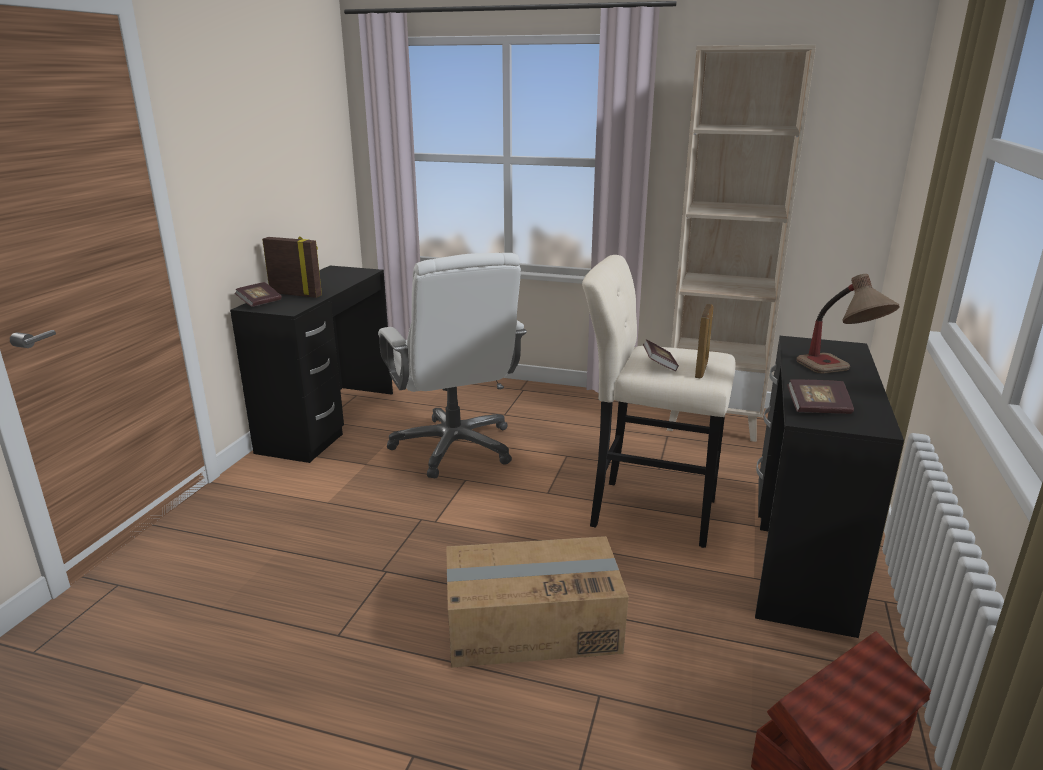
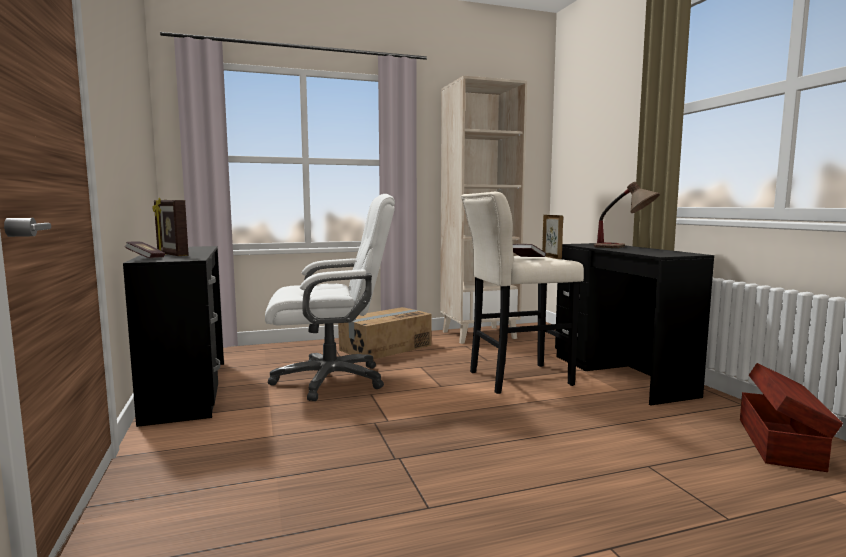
camera: 35 degrees left, 15 degrees down
(296, 294) = (171, 255): picture frame -> picture frame turned 120 degrees counterclockwise
(455, 447) = (331, 380): white office chair -> white office chair turned 45 degrees counterclockwise
(531, 624) = (550, 449): cardboard box -> cardboard box (385, 348)
(818, 408) = (654, 253): book -> none

